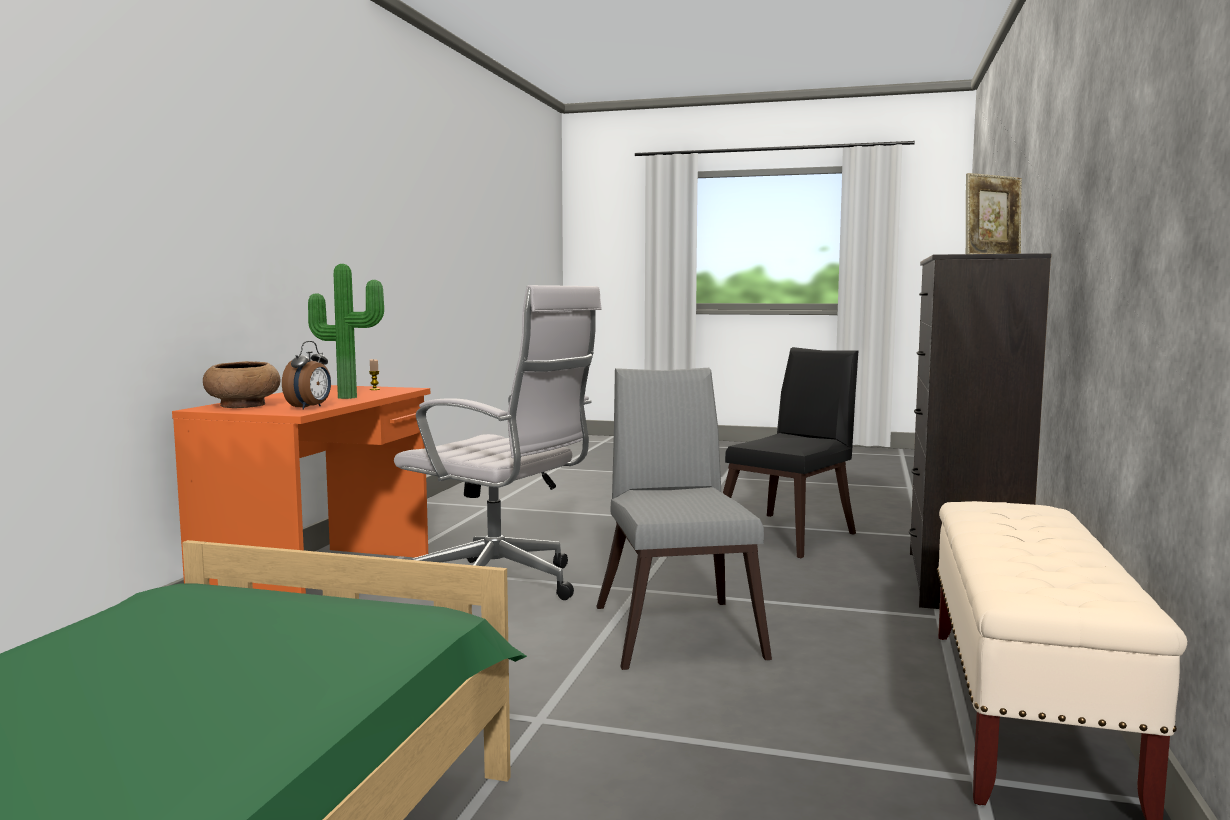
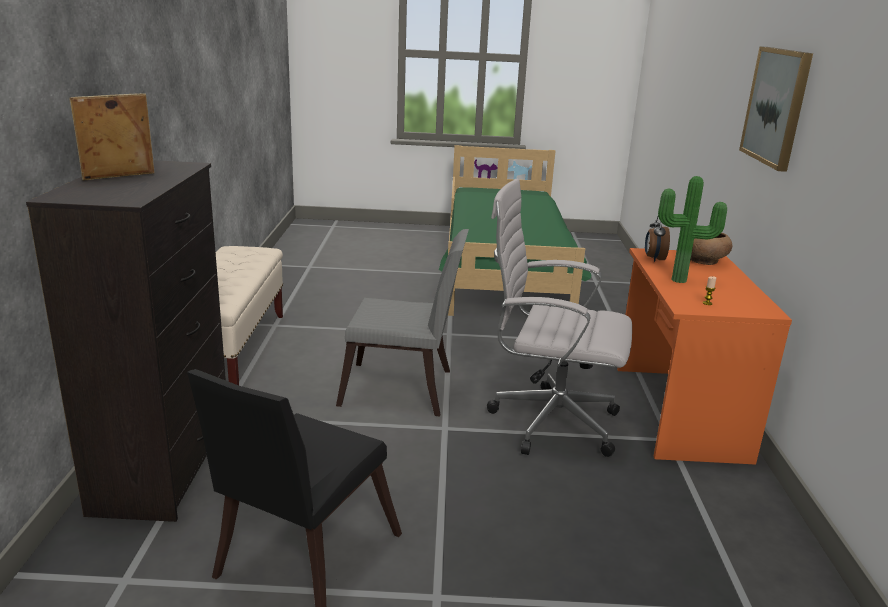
camera: 165 degrees right, 15 degrees up
(182, 178) = (776, 106): none -> picture
(677, 627) = (404, 390): grey chair -> grey chair turned 60 degrees counterclockwise

